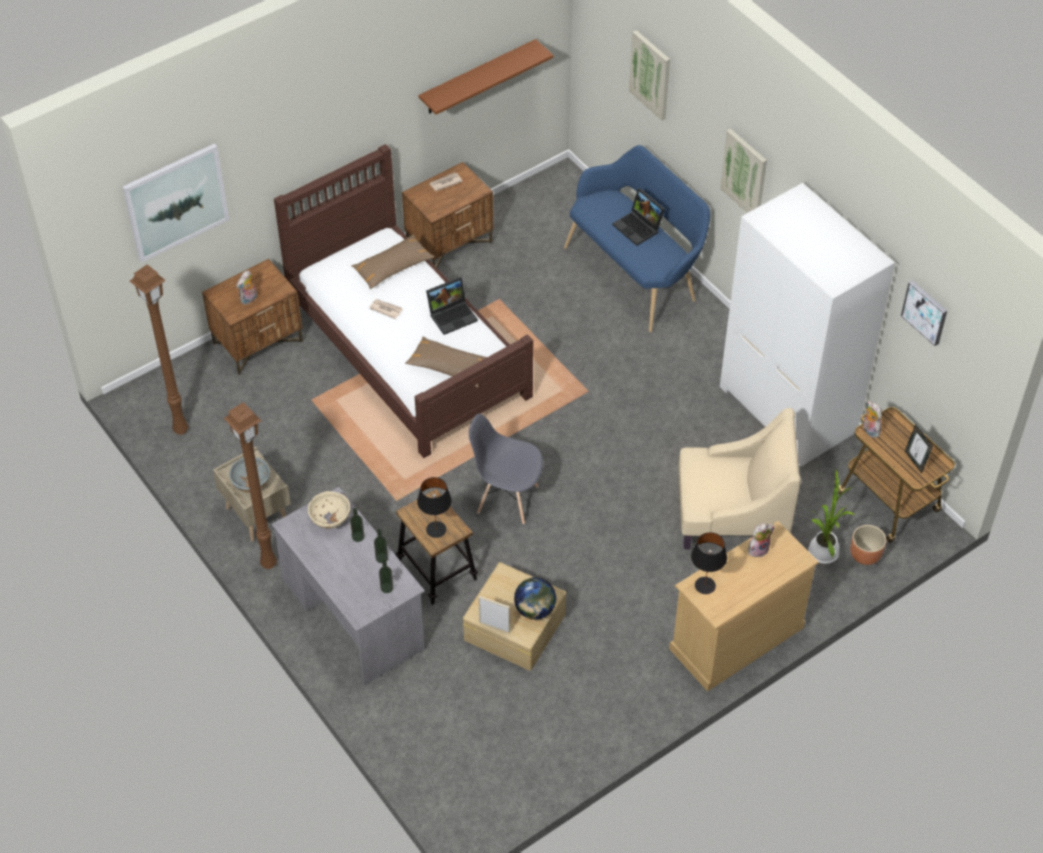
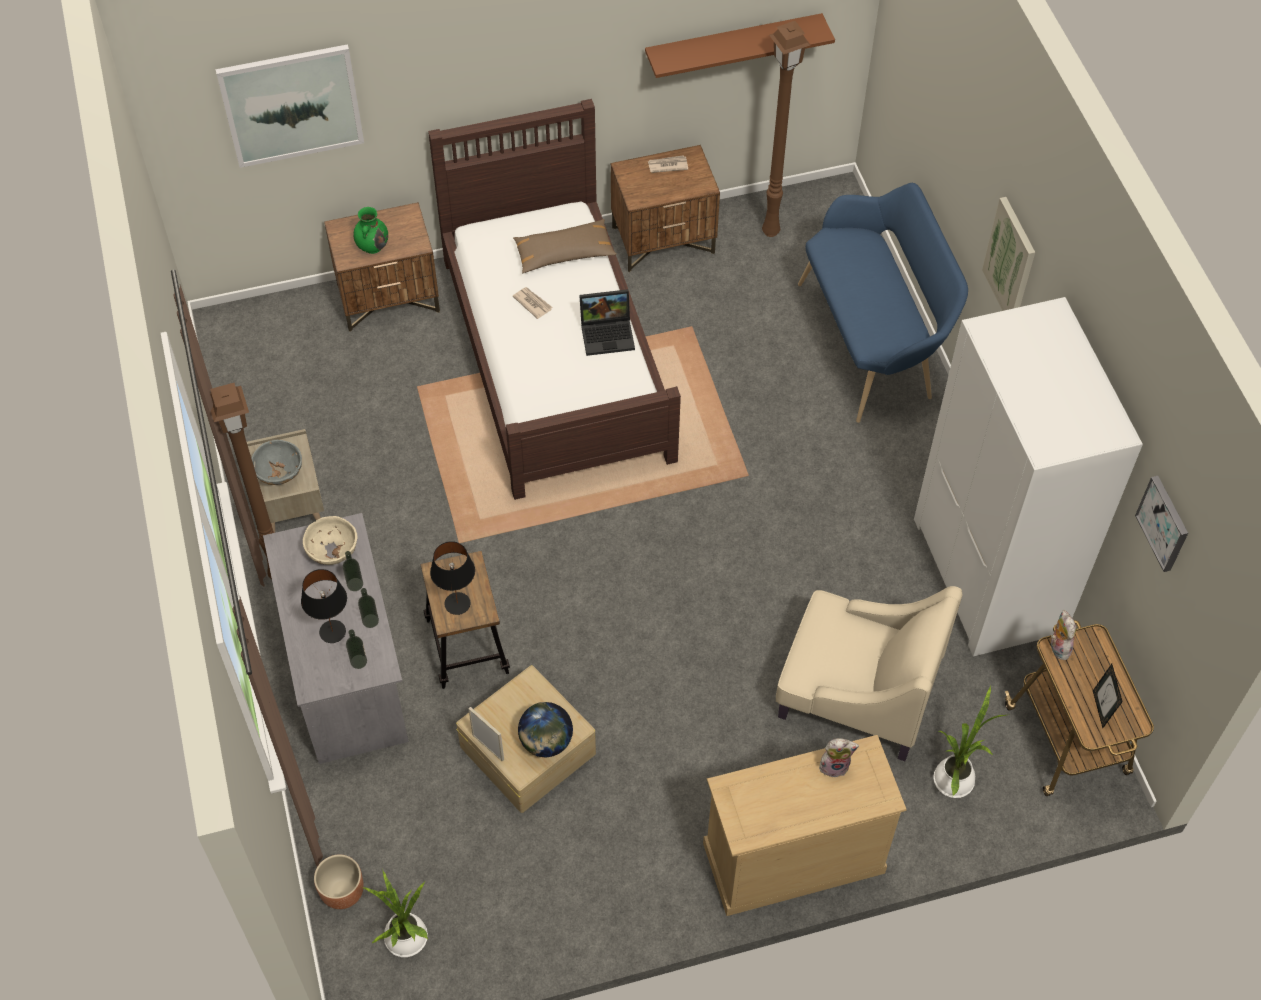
camera: 20 degrees right, 5 degrees up
(179, 430) = (253, 378): brown floor lamp -> brown floor lamp (769, 231)
(249, 299) = (372, 246): plush toy -> green vase
(450, 367) = (575, 398): brown pillow -> none
(487, 783) = (406, 941): none -> potted plant
(507, 499) = (590, 582): grey chair -> none
(639, 227) = (882, 287): laptop -> none
(651, 74) = (940, 97): picture -> none
(704, 585) = (743, 792): black table lamp -> black table lamp (332, 632)
(865, 555) = (1006, 801): brown planter -> brown planter (343, 891)

